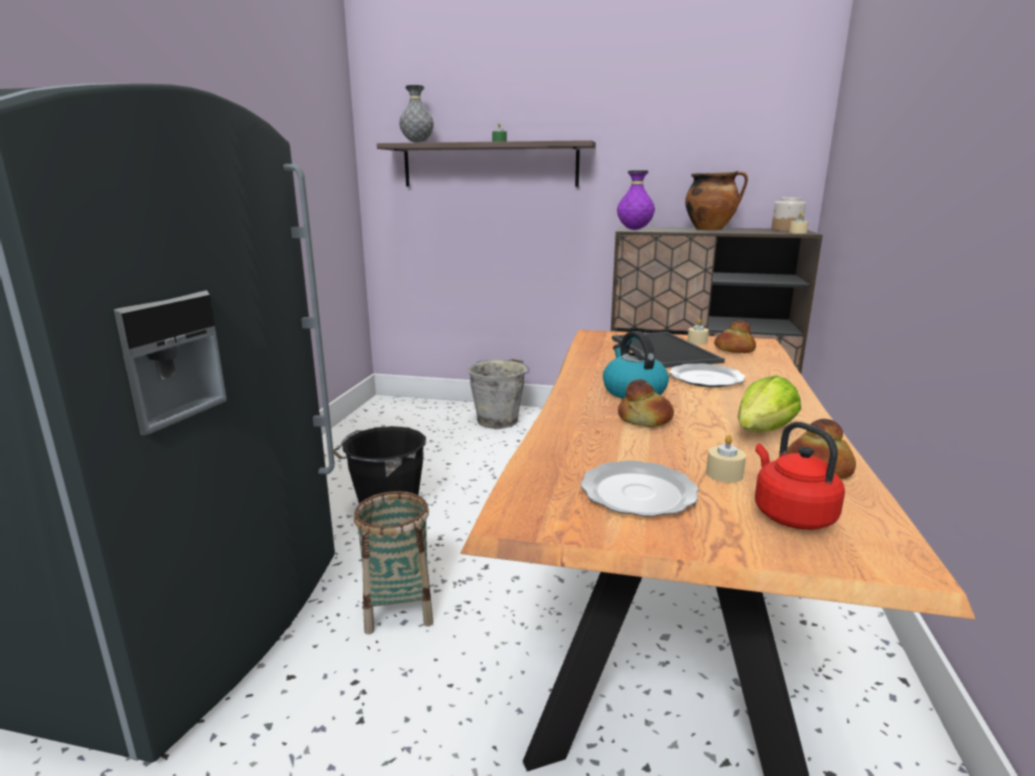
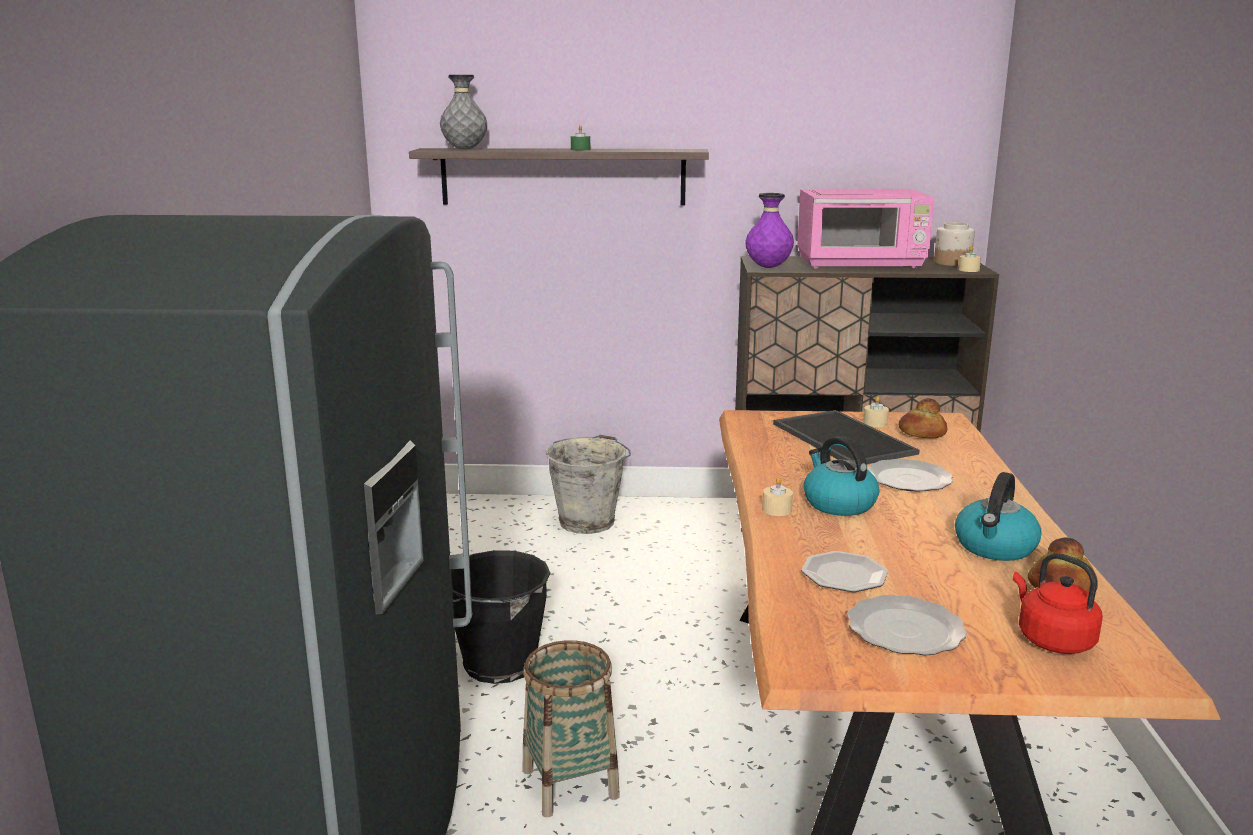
camera: 10 degrees left, 0 degrees up
(604, 443) = (843, 575): none -> plate
(644, 420) = (869, 542): bread -> none
(711, 229) = (861, 264): cooking pot -> pink microwave
(724, 474) = (977, 601): beige candle -> beige candle (777, 510)
(763, 432) = (995, 547): lettuce -> kettle

